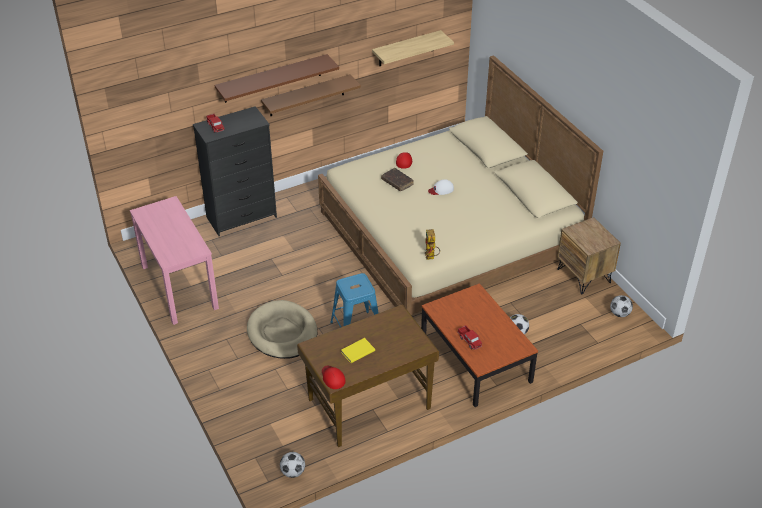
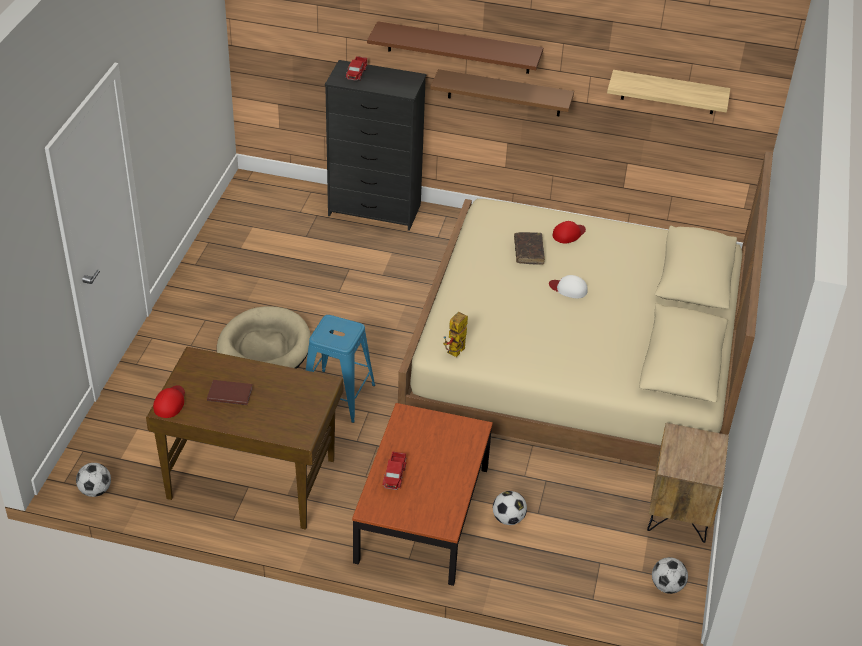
camera: 40 degrees right, 0 degrees up
(179, 286) = (229, 242): pink console table -> none
(357, 351) = (229, 393): yellow book -> brown book

